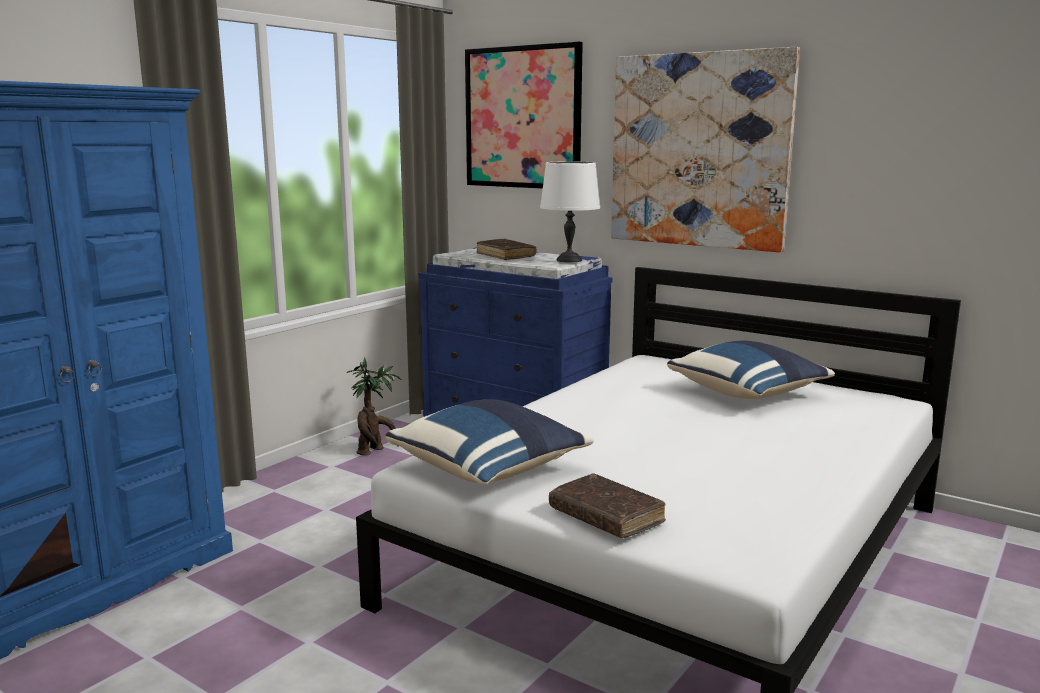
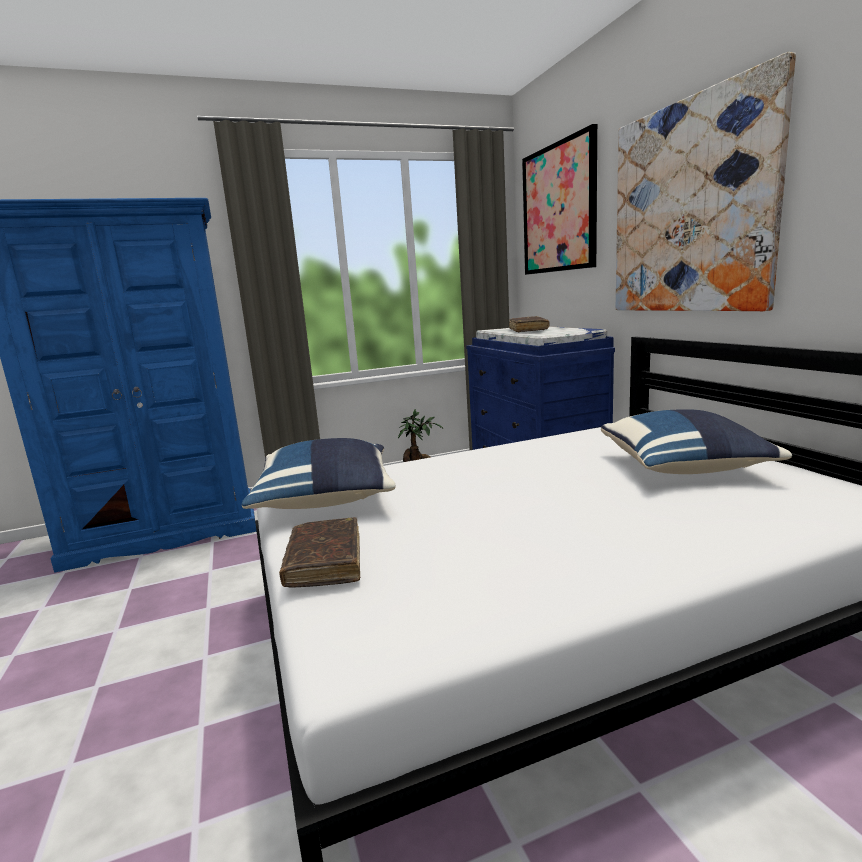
camera: 35 degrees right, 0 degrees up
(569, 260) = (570, 331): white table lamp -> none

